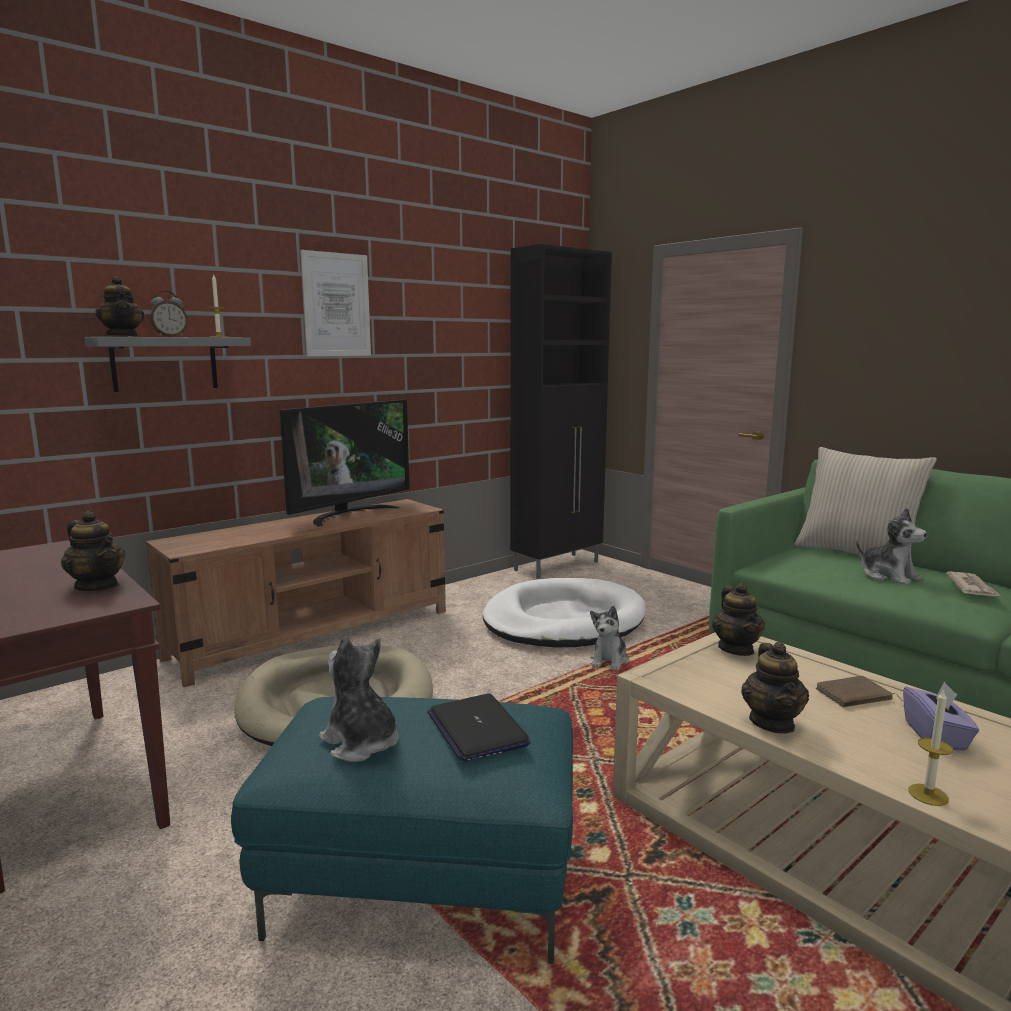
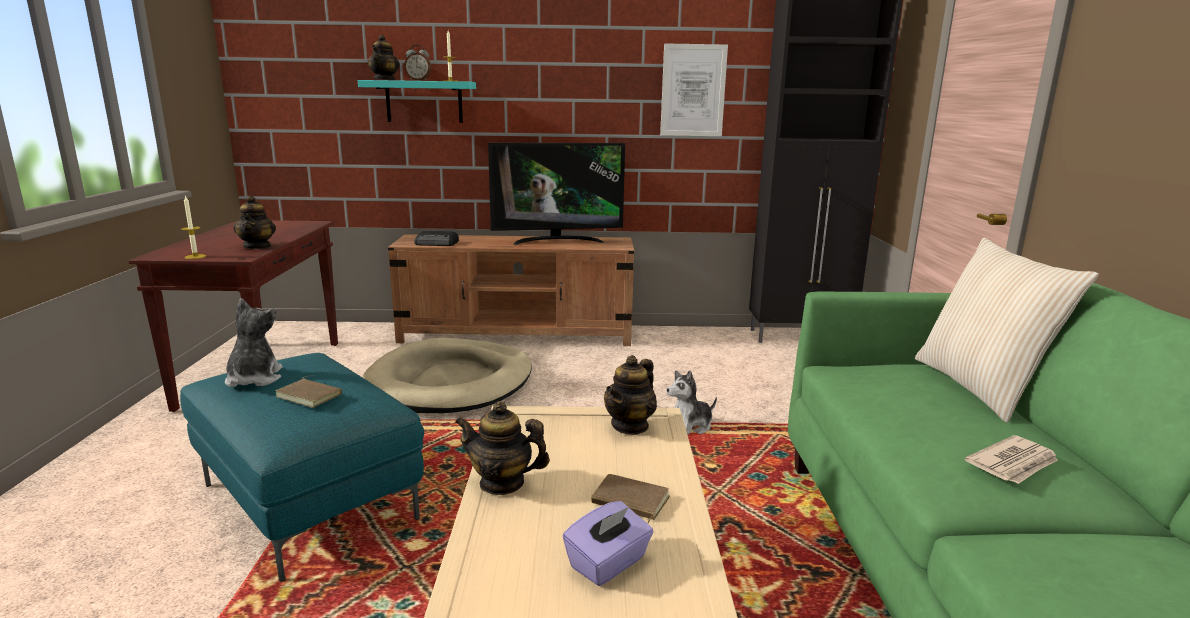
camera: 40 degrees right, 5 degrees up
(164, 363) = (424, 101): grey shelf -> turquoise shelf
(224, 542) = (437, 243): none -> radio
(336, 305) = (570, 53): picture -> picture (693, 90)
(476, 729) = (311, 395): laptop -> brown book
(563, 620) = (713, 382): white dog bed -> none
(772, 722) = (502, 483): teapot -> teapot turned 60 degrees clockwise
(889, 576) = (934, 417): plush toy -> none
(928, 794) = (465, 588): candle -> candle (195, 256)

